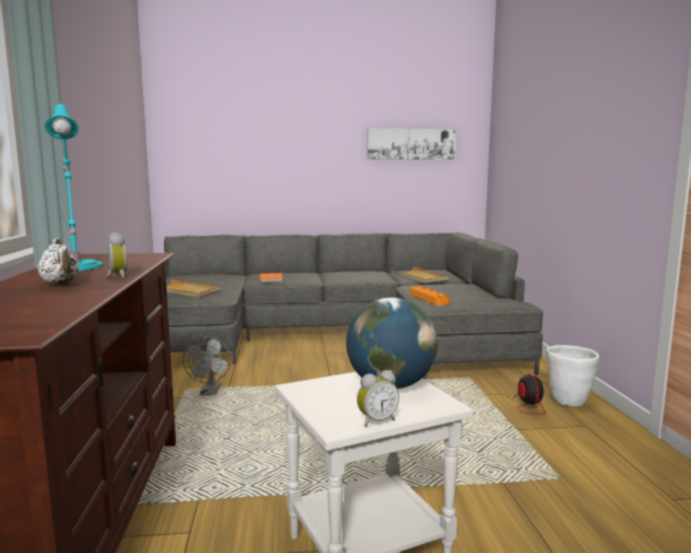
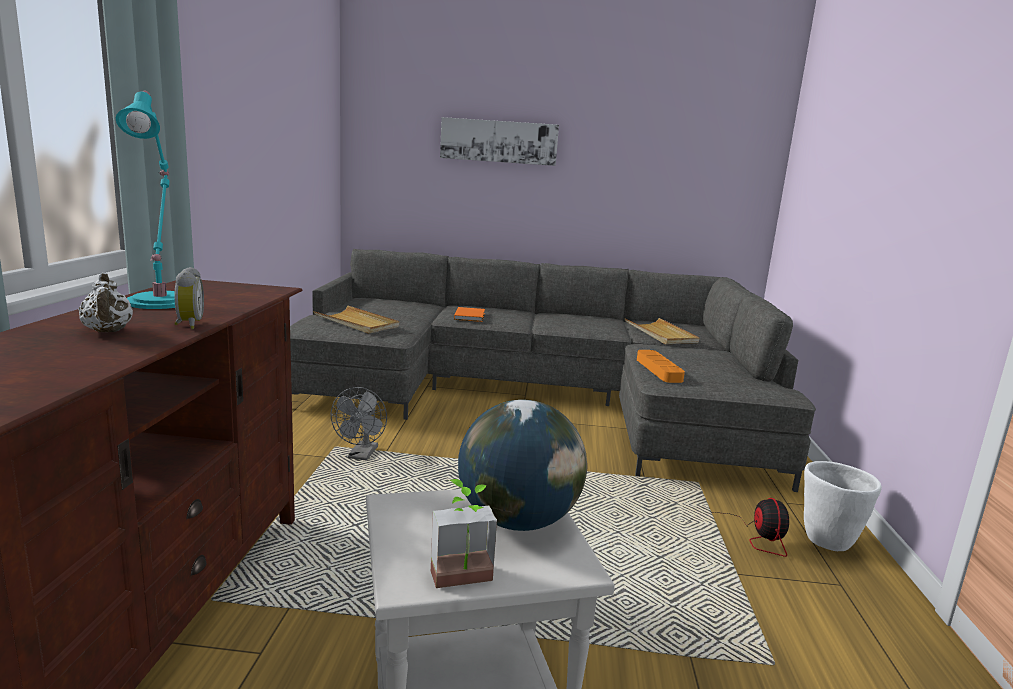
camera: 10 degrees right, 5 degrees up
(376, 421) = (464, 583): alarm clock -> potted plant
(411, 144) = (676, 152): picture -> picture (499, 141)

